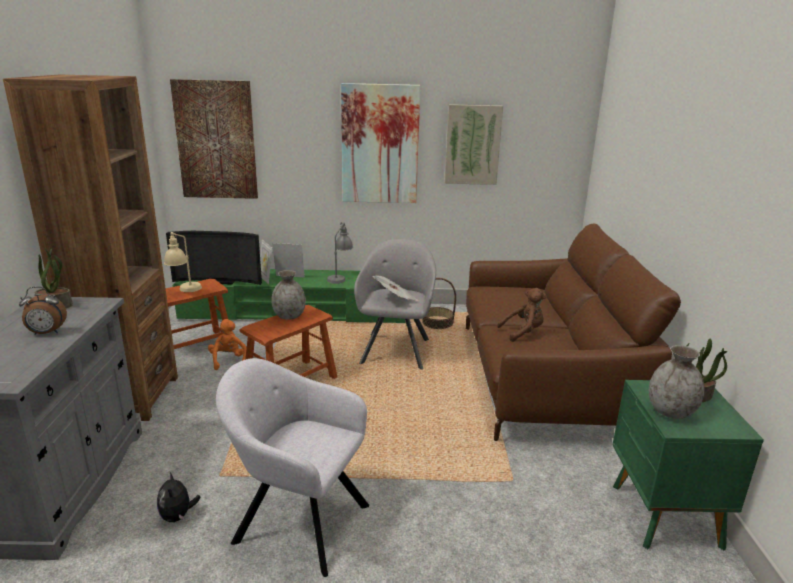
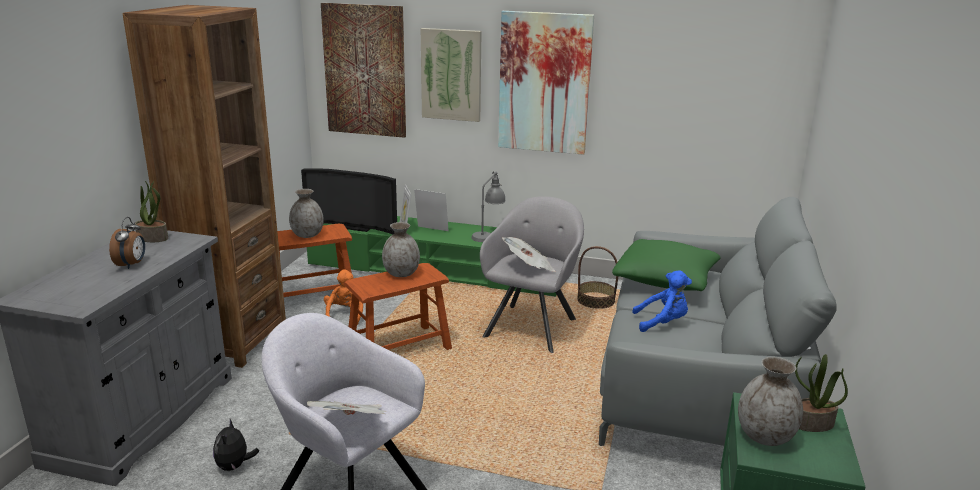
camera: 15 degrees right, 0 degrees up
(46, 333) = (132, 264): alarm clock -> alarm clock turned 90 degrees counterclockwise
(185, 291) = (307, 235): beige table lamp -> grey vase
(312, 458) = (351, 424): none -> newspaper
(472, 145) = (656, 88): picture -> picture (451, 74)
(506, 298) = (665, 280): none -> green pillow
(523, 332) = (662, 323): brown plush toy -> blue plush toy
(542, 377) = (696, 382): brown sofa -> grey sofa

